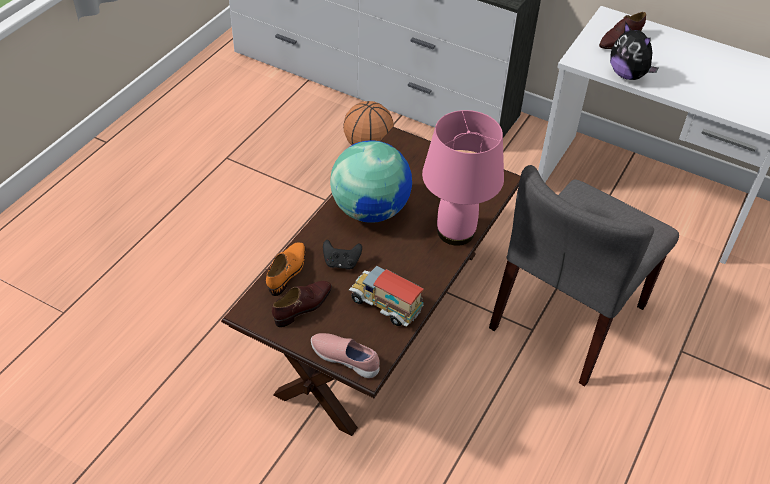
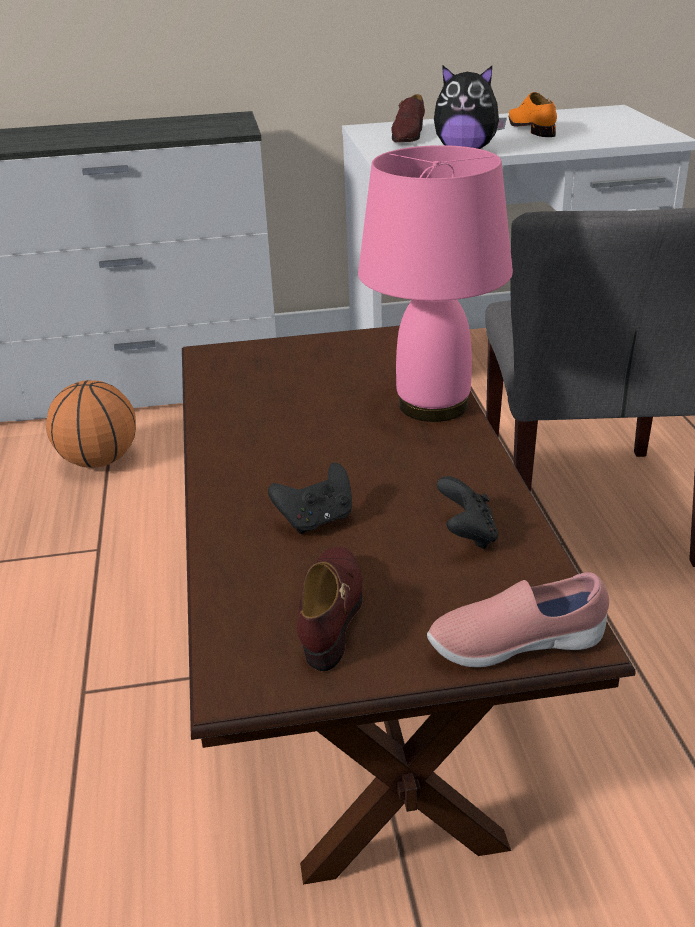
camera: 35 degrees left, 15 degrees down
(288, 271) = (236, 580): orange shoe -> orange shoe (531, 129)
(370, 210) = (273, 438): globe -> none
(386, 306) = (467, 535): toy truck -> black game controller

